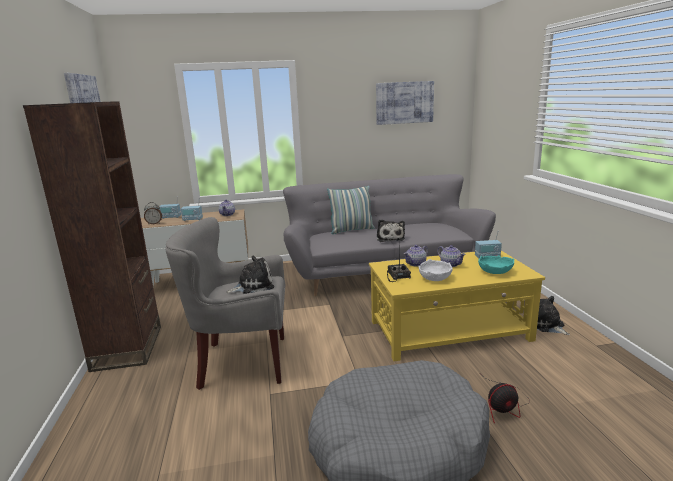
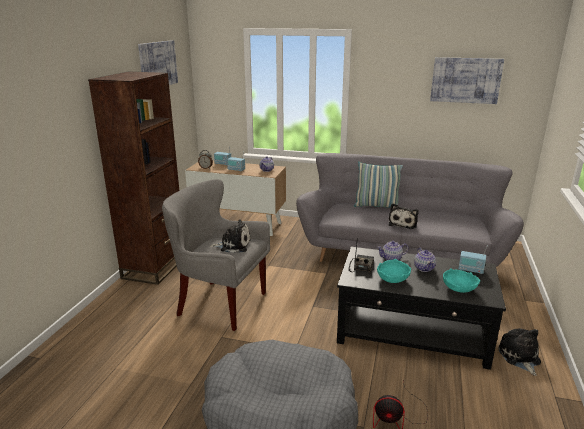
camera: 25 degrees right, 5 degrees up
(434, 278) = (392, 279): white bowl -> turquoise bowl
(450, 330) = (413, 331): yellow coffee table -> black coffee table

